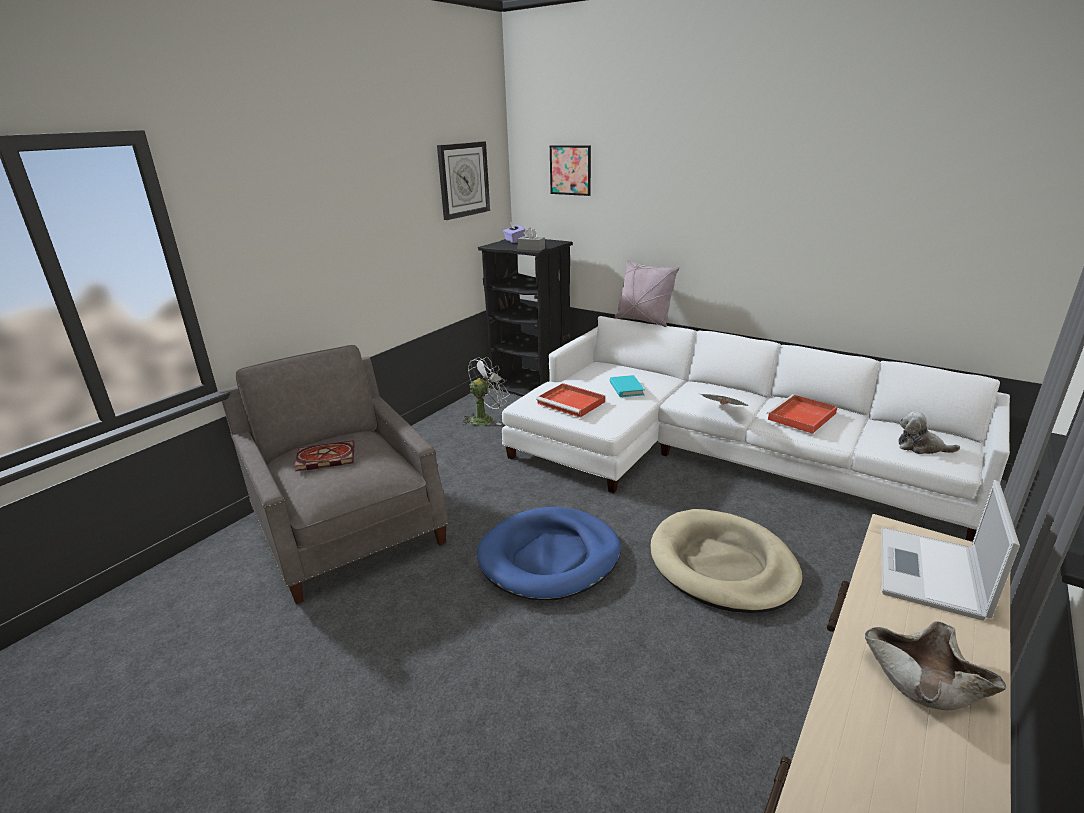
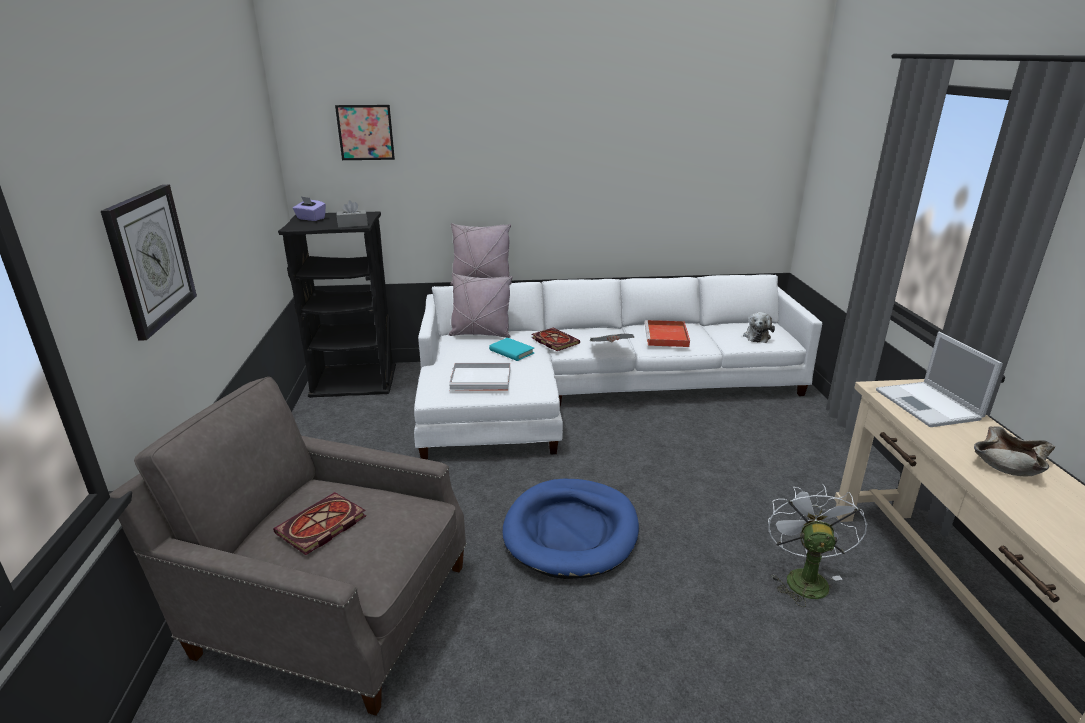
camera: 40 degrees left, 0 degrees up
(463, 180) = (251, 150): wall clock -> wall clock (150, 259)
(485, 418) = (346, 430): white fan -> white fan (803, 577)
(572, 403) = (482, 379): red tray -> white tray
(623, 368) = (481, 334): none -> purple pillow
(677, 390) = (553, 341): none -> book
(722, 565) = (696, 475): beige dog bed -> none
(921, 447) = (757, 336): plush toy -> plush toy turned 60 degrees counterclockwise

